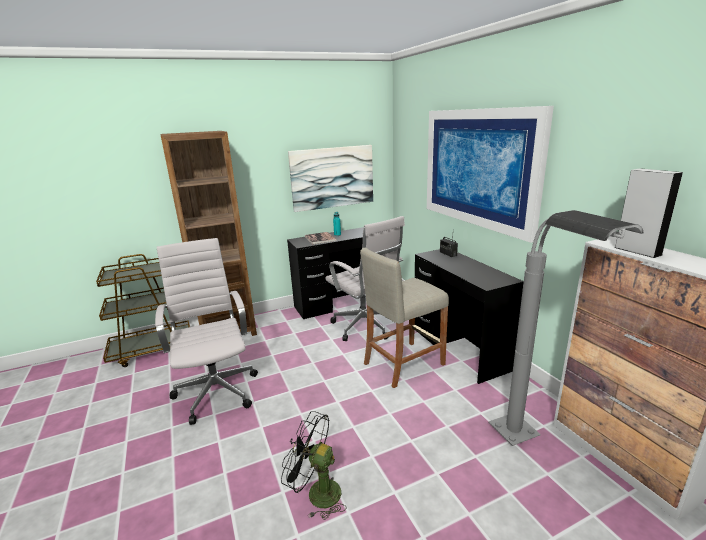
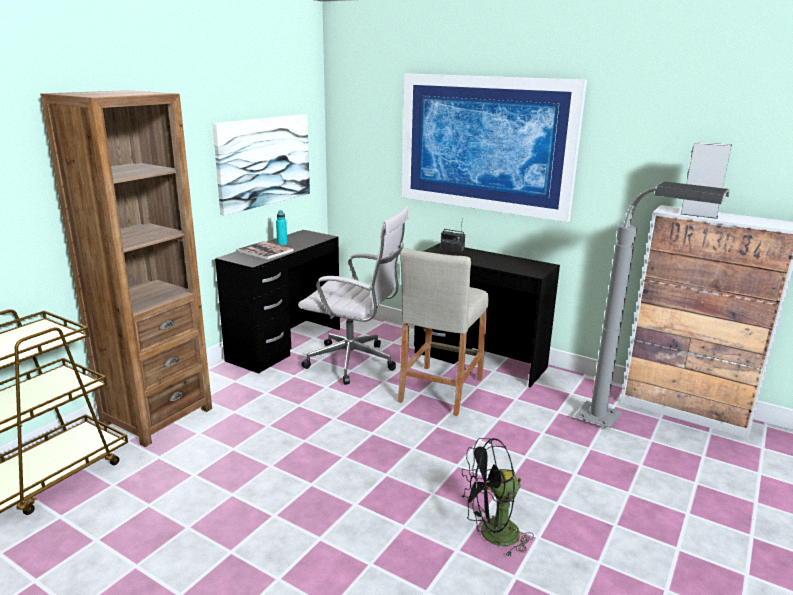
camera: 35 degrees left, 0 degrees up
(216, 390) = (241, 489): white office chair -> none

